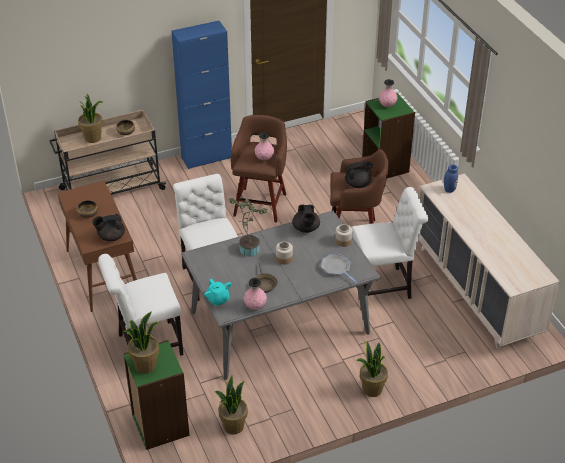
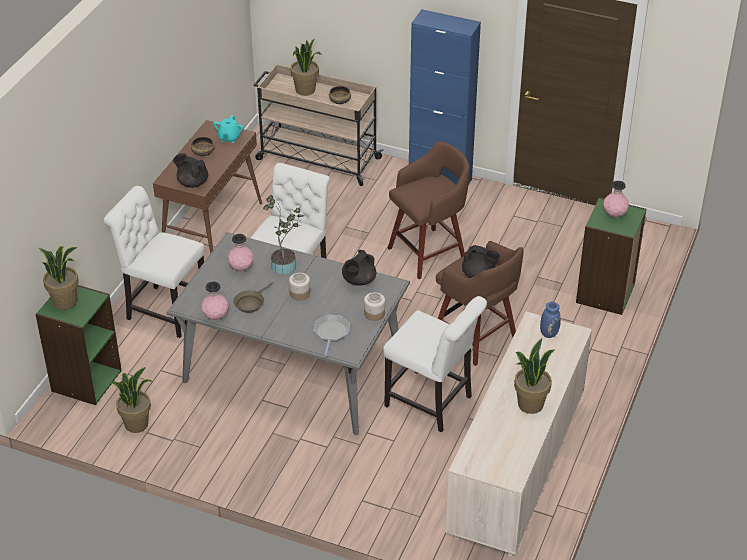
camera: 45 degrees right, 0 degrees up
(218, 299) = (196, 290): turquoise teapot -> turquoise teapot (229, 138)
(264, 158) = (427, 197): pink vase -> pink vase (241, 268)
(371, 389) = (287, 482): potted plant -> potted plant (530, 404)

